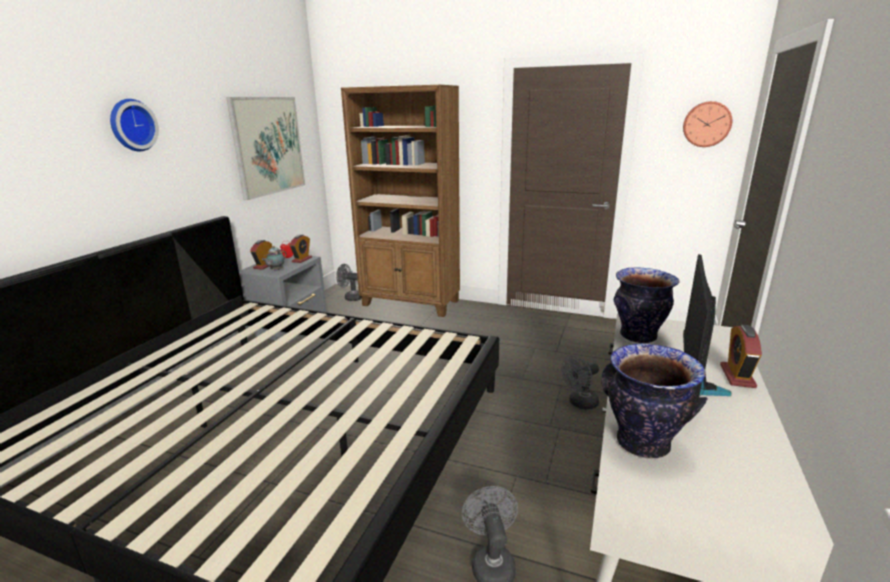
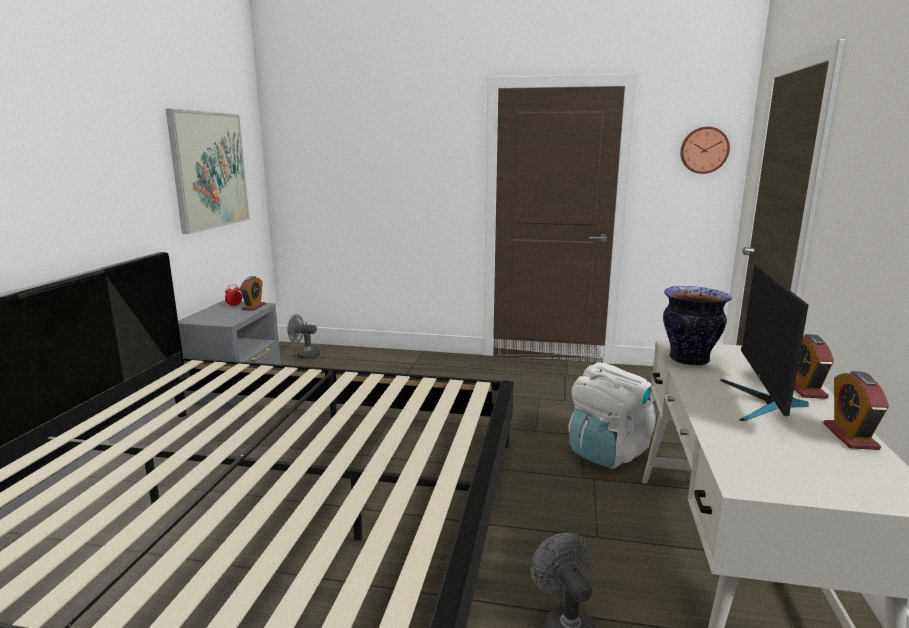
camera: 10 degrees left, 5 degrees down
(131, 125) = (59, 134): wall clock -> none
(264, 266) = (207, 315): alarm clock -> alarm clock (850, 436)
(276, 270) = (225, 319): teapot -> none
(411, 303) = (381, 359): brown bookcase -> none
(580, 403) = (607, 452): grey fan -> white backpack
(642, 444) = (746, 455): vase -> none

